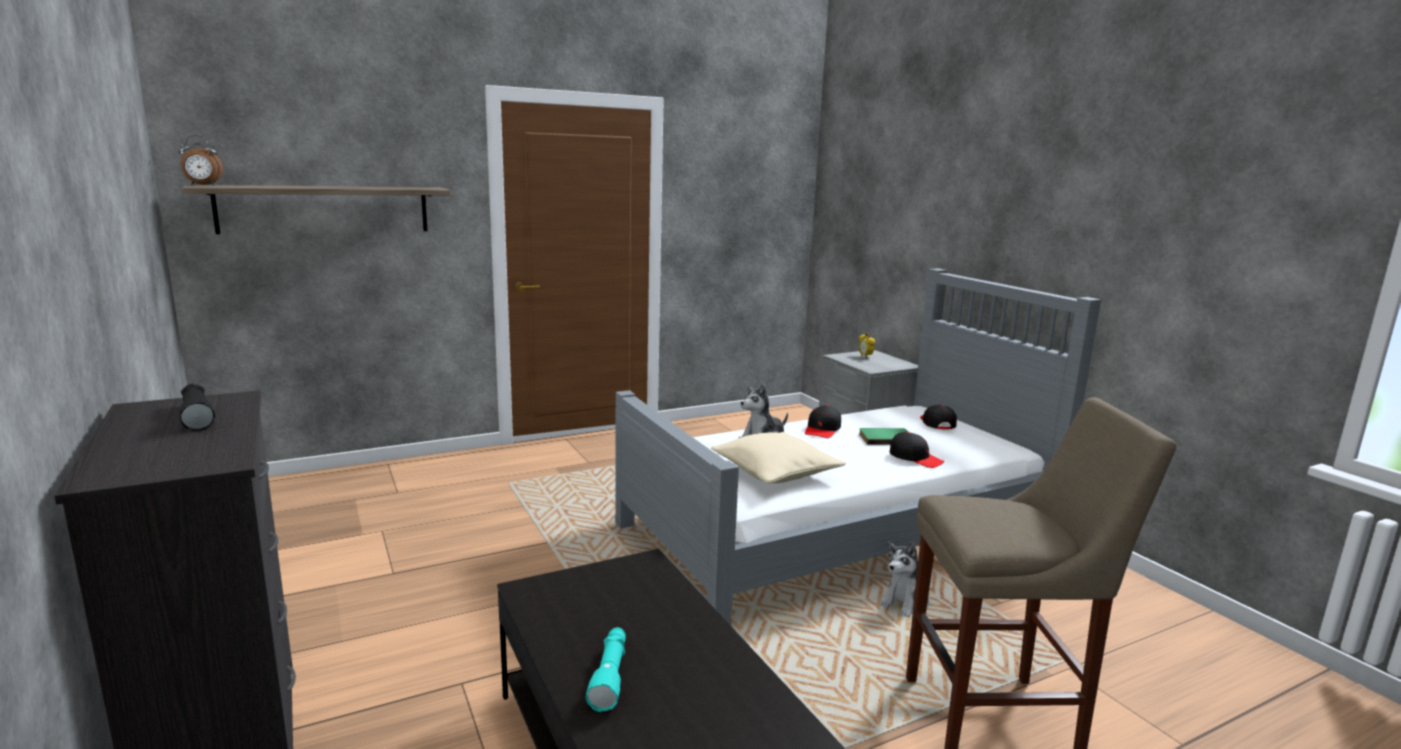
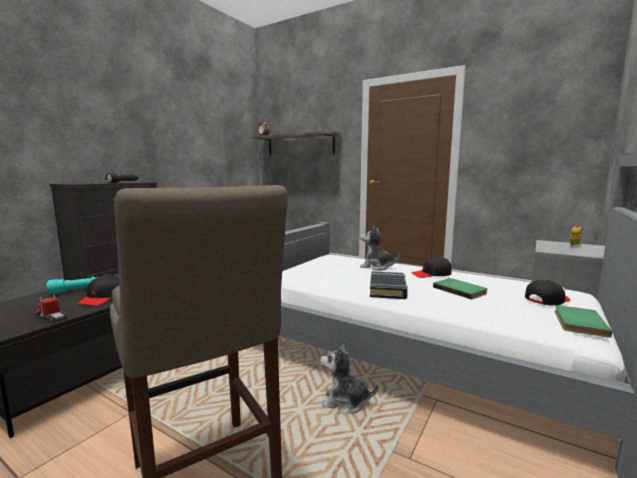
camera: 60 degrees right, 5 degrees down
(754, 702) = (51, 316): none -> toy truck
(775, 472) = (332, 276): beige pillow -> none
(854, 463) = (388, 289): none -> black book
(915, 458) = (440, 303): black cap -> black cap (102, 297)
(989, 436) = (577, 322): none -> green book

